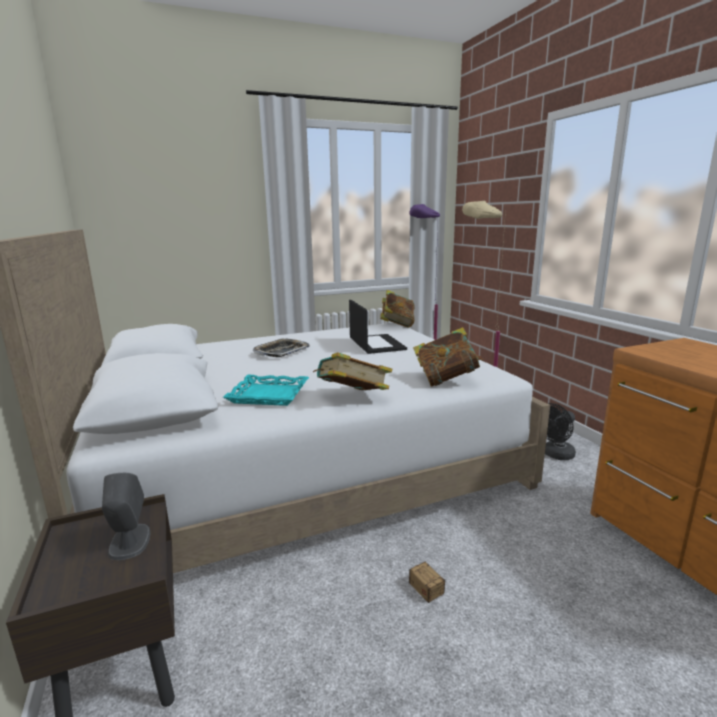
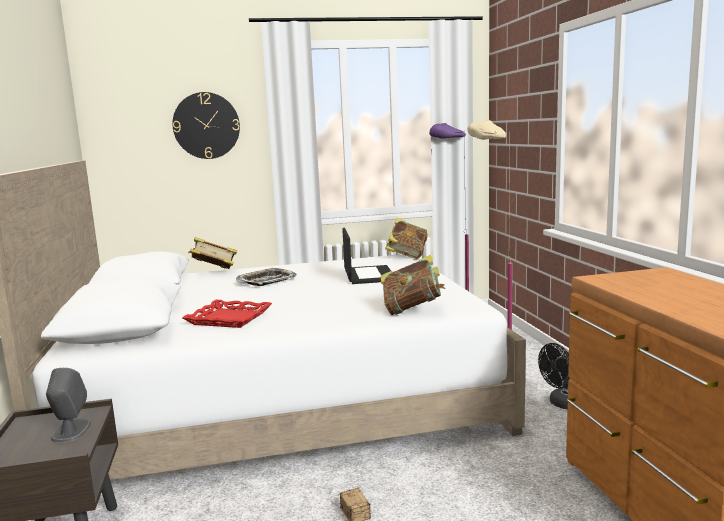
camera: 10 degrees right, 5 degrees down
(203, 198) = (206, 125): none -> wall clock
(268, 395) = (228, 319): turquoise tray -> red tray
(352, 398) = (305, 323): book -> book (214, 272)

